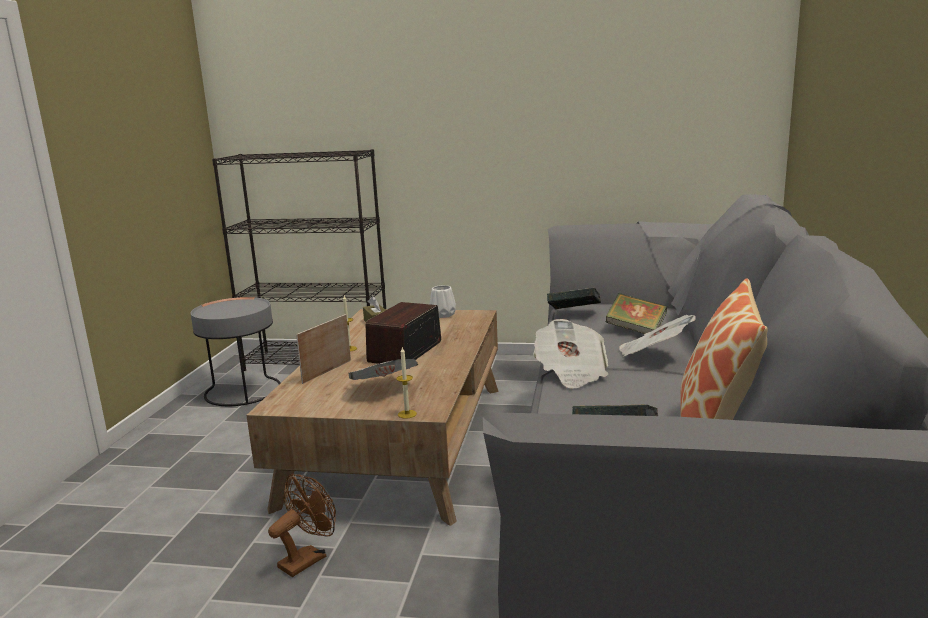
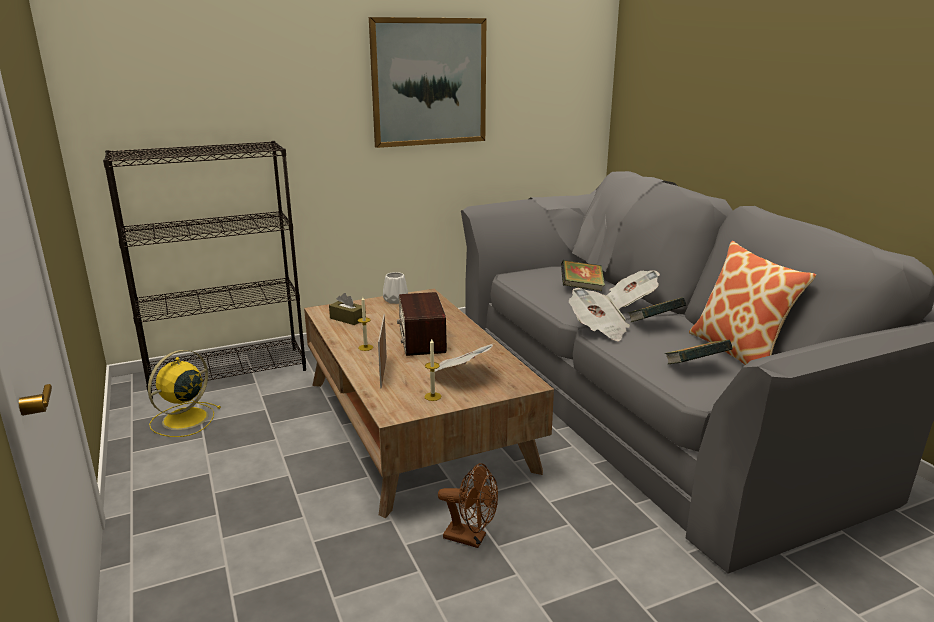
camera: 35 degrees left, 5 degrees up
(242, 391) = (183, 420): grey side table -> yellow fan
(308, 558) = (471, 538): brown fan -> brown fan turned 105 degrees clockwise
(407, 414) = (516, 390): candle -> candle (432, 396)
(536, 90) = (429, 82): none -> picture
(574, 313) = (520, 281): book -> book (654, 324)

